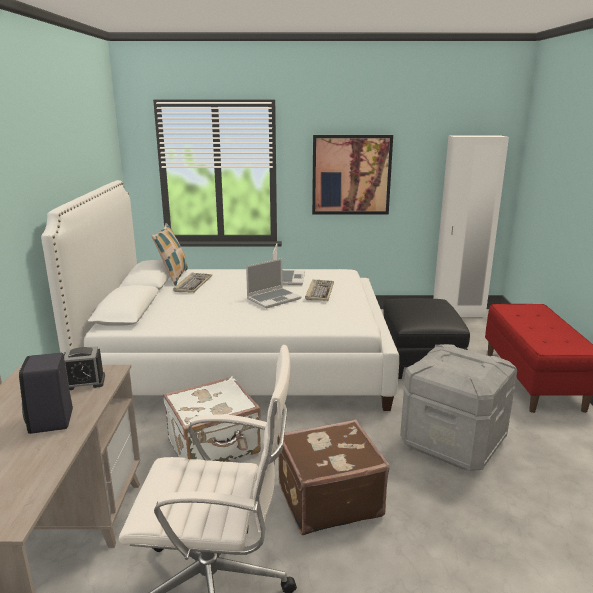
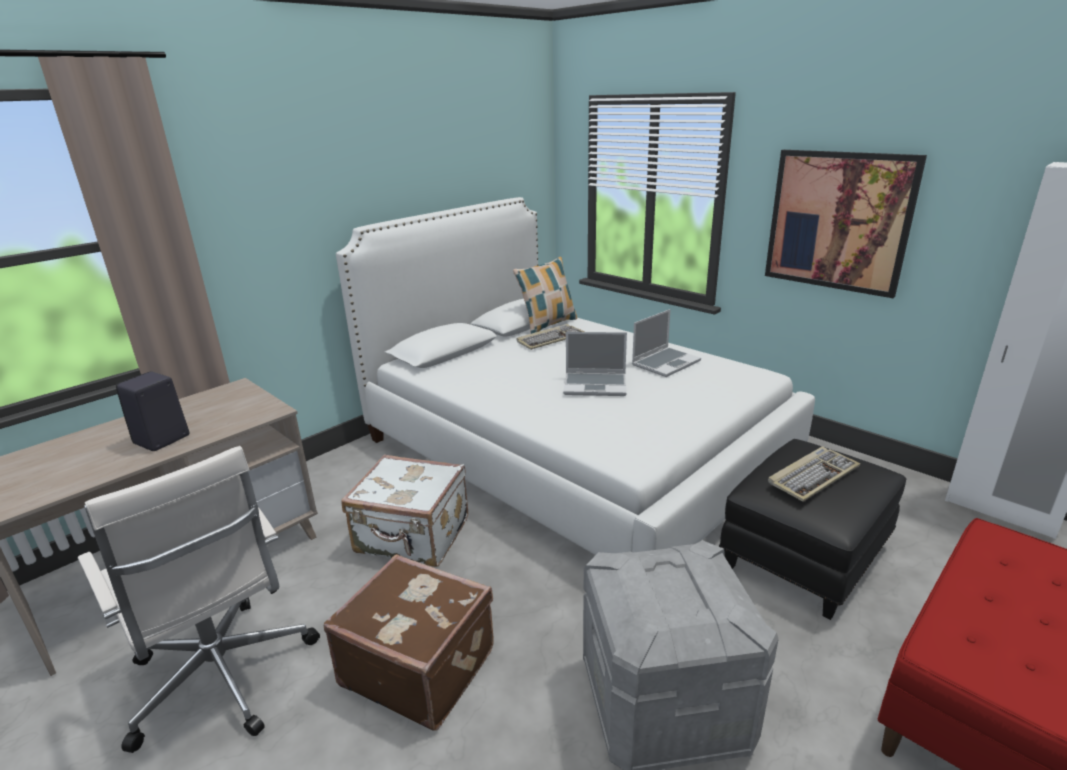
camera: 45 degrees right, 5 degrees up
(85, 382) = (241, 413): alarm clock -> none
(319, 292) = (669, 394): keyboard -> keyboard (813, 476)

